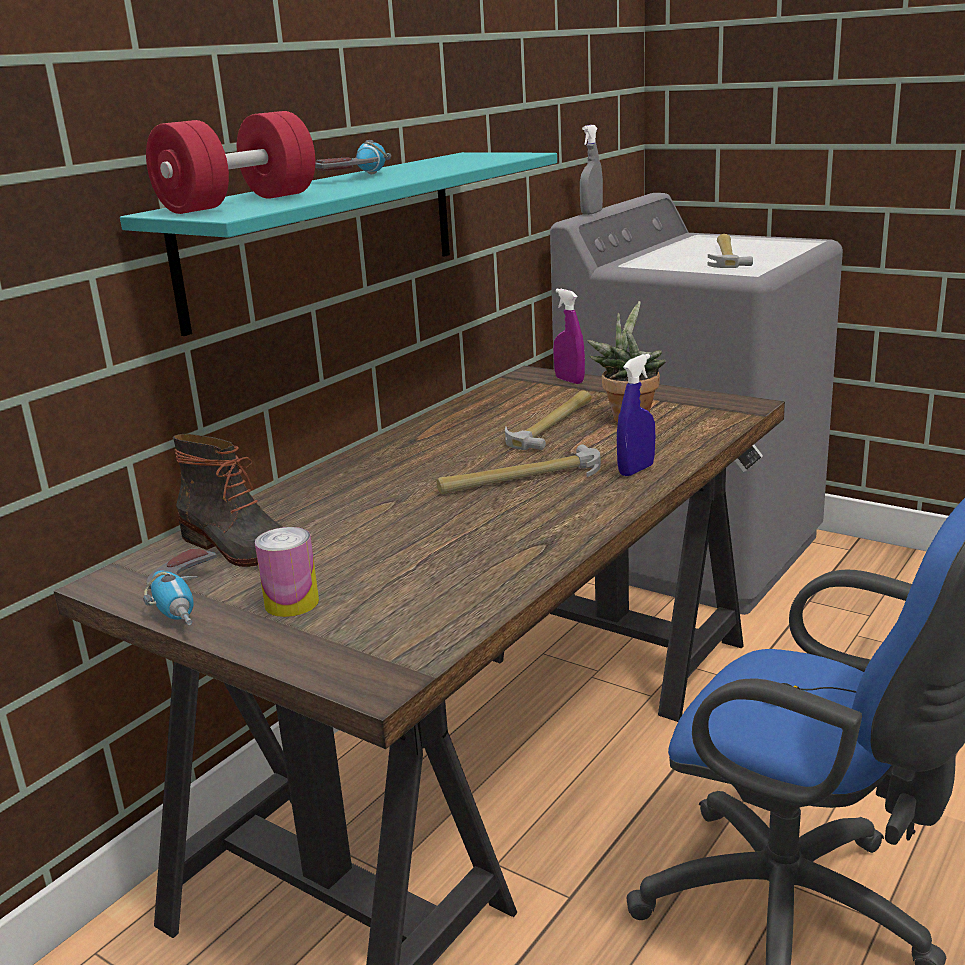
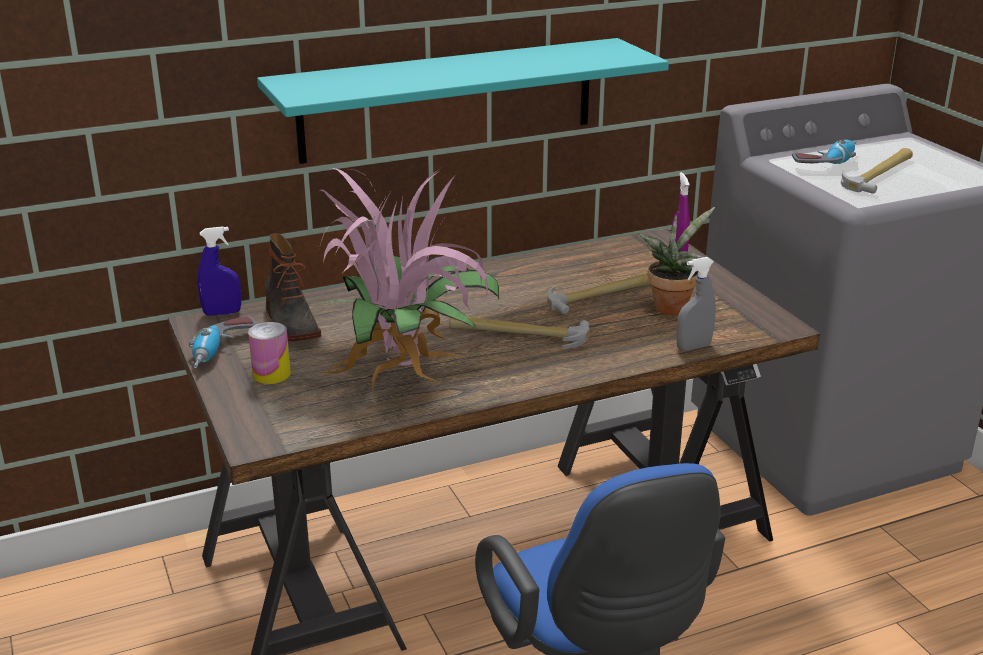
camera: 30 degrees right, 5 degrees up
(239, 203) = (335, 81): red dumbbell -> none
(356, 175) = (471, 60): power drill -> power drill (826, 162)
(461, 553) = (404, 377): none -> potted plant
(591, 213) = (776, 101): grey spray bottle -> grey spray bottle (693, 347)
(636, 470) = (605, 355): blue spray bottle -> blue spray bottle (222, 313)

